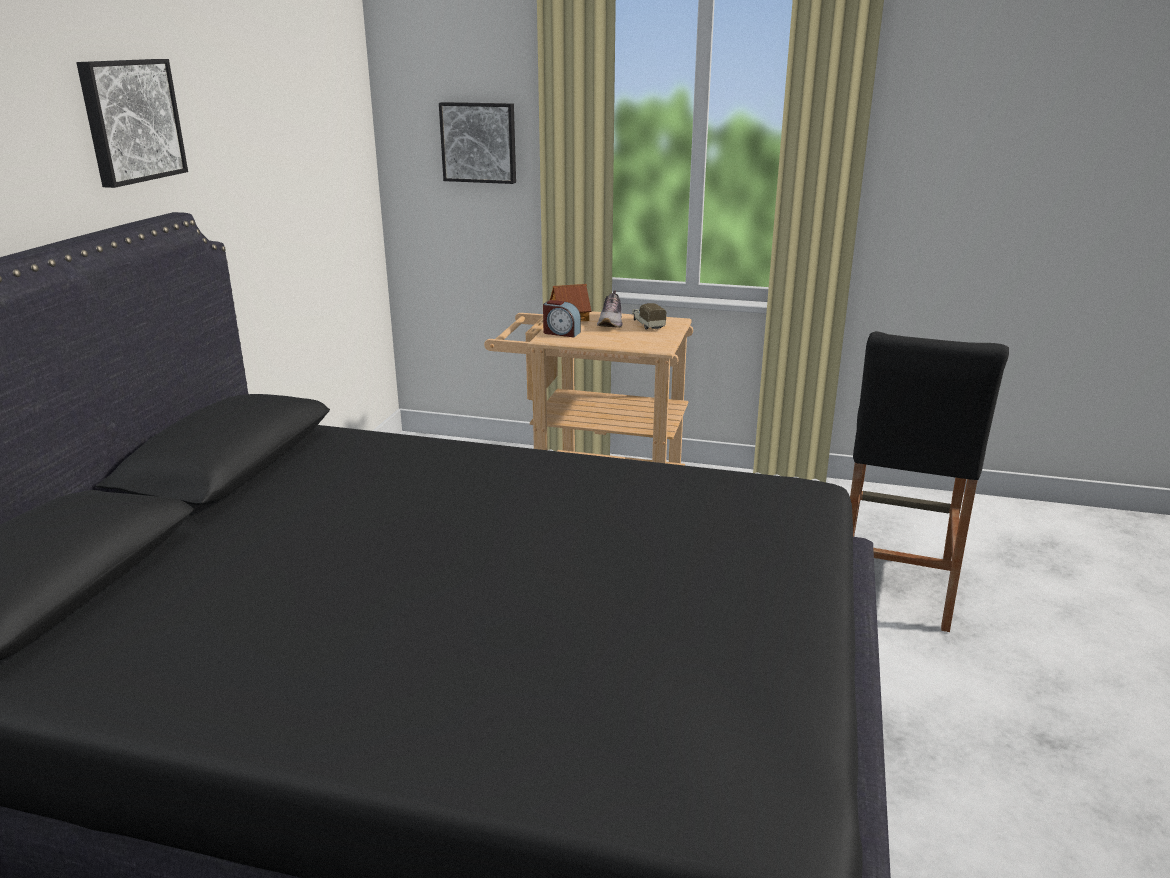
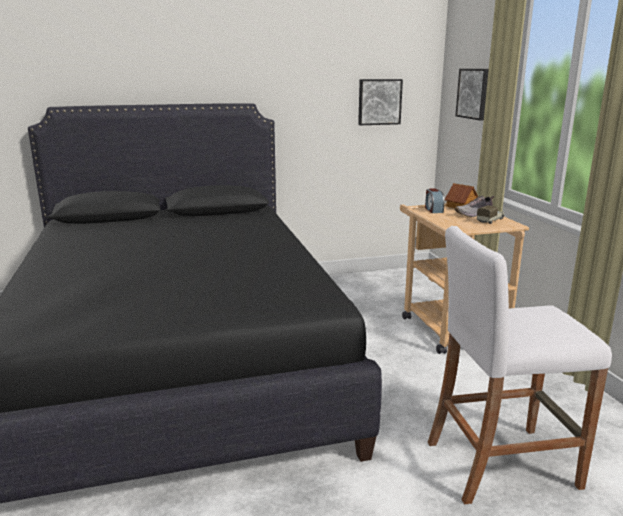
camera: 60 degrees right, 5 degrees down
(130, 121) = (241, 62): picture -> picture (379, 102)
(893, 582) = (501, 463): black stool -> white stool

